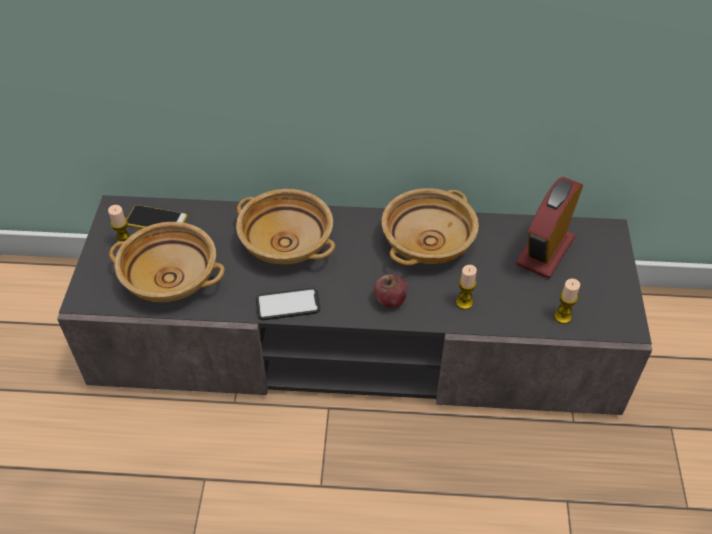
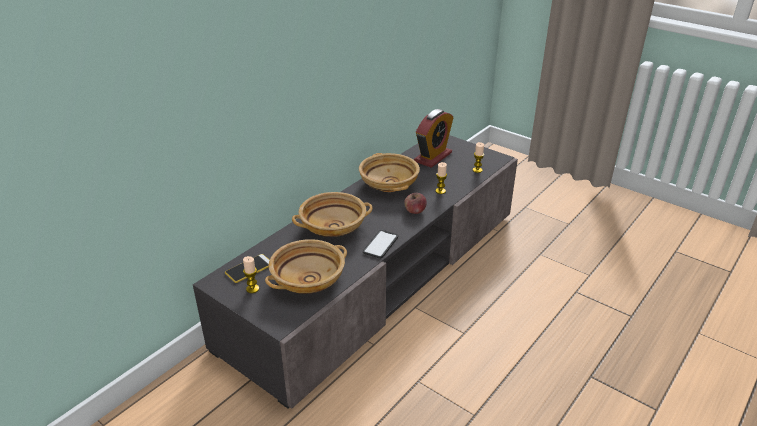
camera: 55 degrees left, 15 degrees down
(545, 251) = (433, 157): alarm clock -> alarm clock turned 120 degrees counterclockwise

